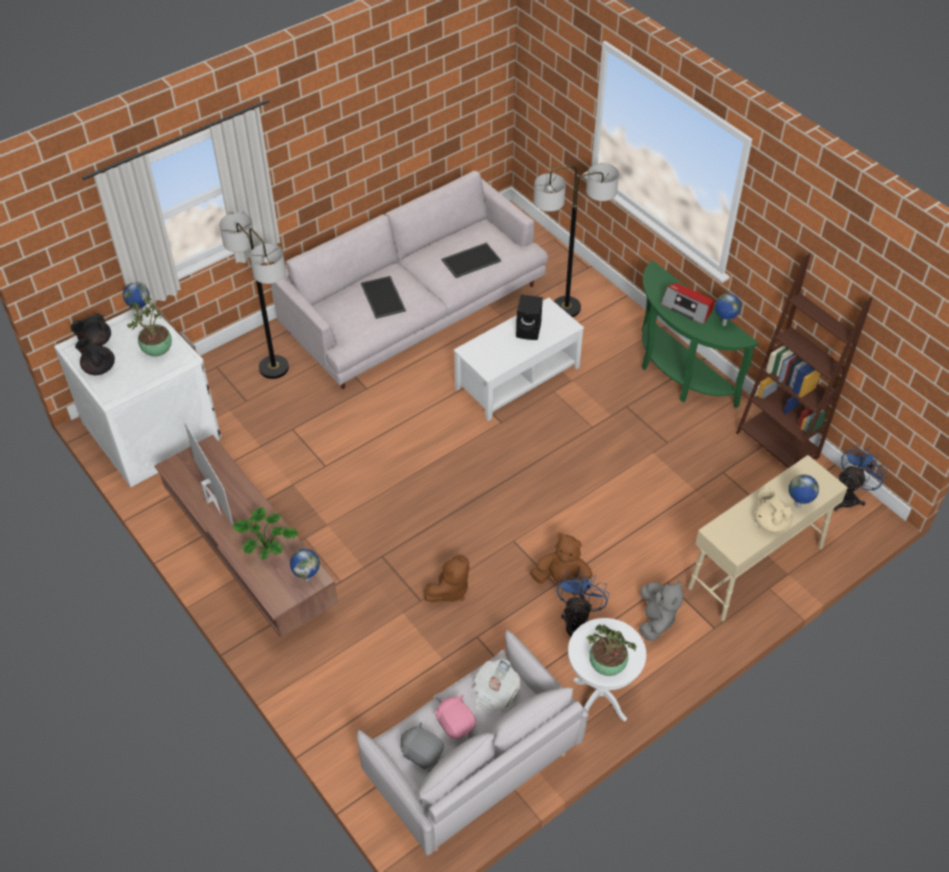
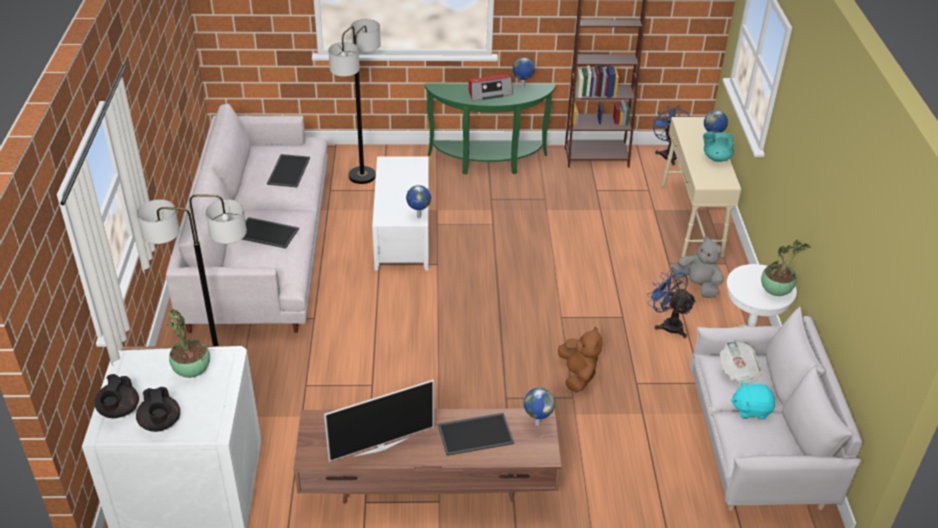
camera: 55 degrees left, 10 degrees down
(99, 368) = (160, 423): black teapot -> black teapot turned 90 degrees counterclockwise
(141, 313) = (123, 361): globe -> globe (418, 217)
(211, 499) = (380, 446): television -> television turned 150 degrees clockwise
(267, 547) = (476, 433): potted plant -> tray
(422, 752) = (766, 442): grey plush toy -> none
(456, 723) = (751, 409): pink plush toy -> turquoise plush toy
(529, 330) = (400, 181): black speaker -> none
(562, 581) = (622, 312): brown plush toy -> none
(770, 522) = (716, 158): beige teapot -> turquoise teapot

